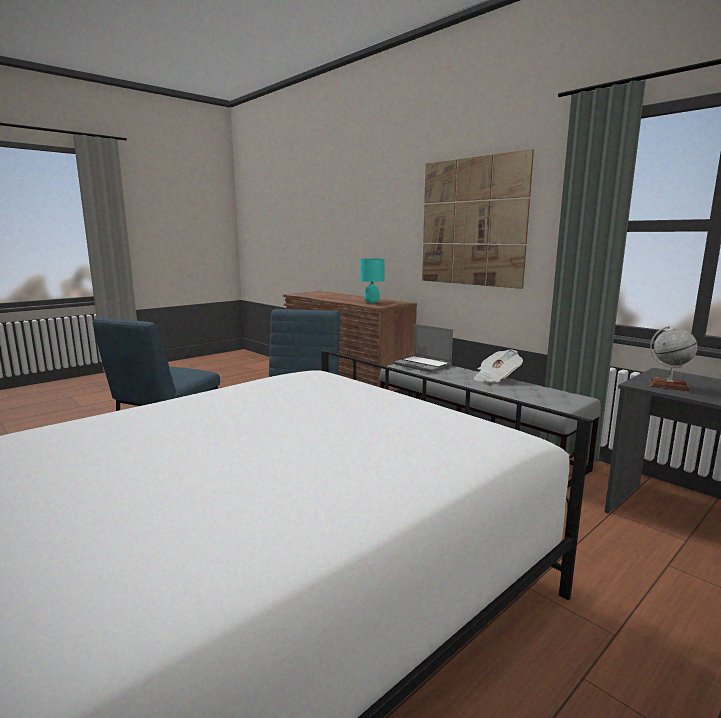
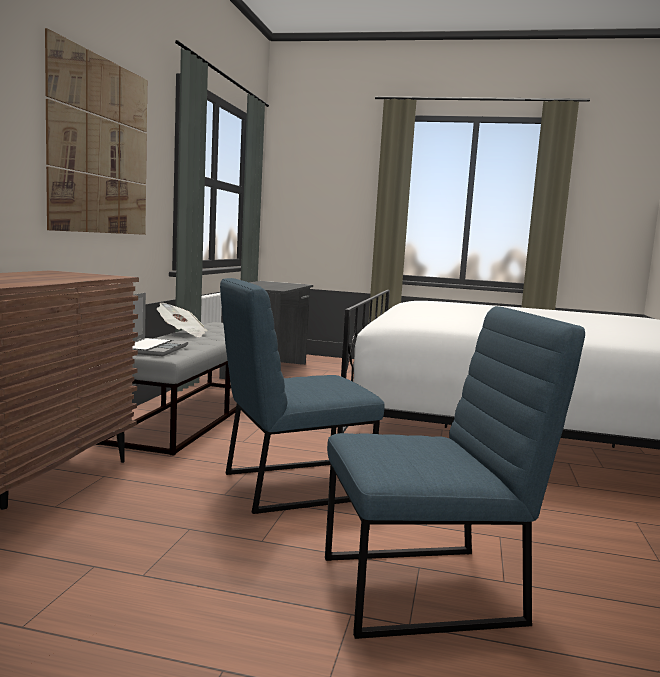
camera: 125 degrees left, 5 degrees down
(372, 302) = (62, 276): turquoise table lamp -> none
(668, 386) = (272, 288): globe -> none

